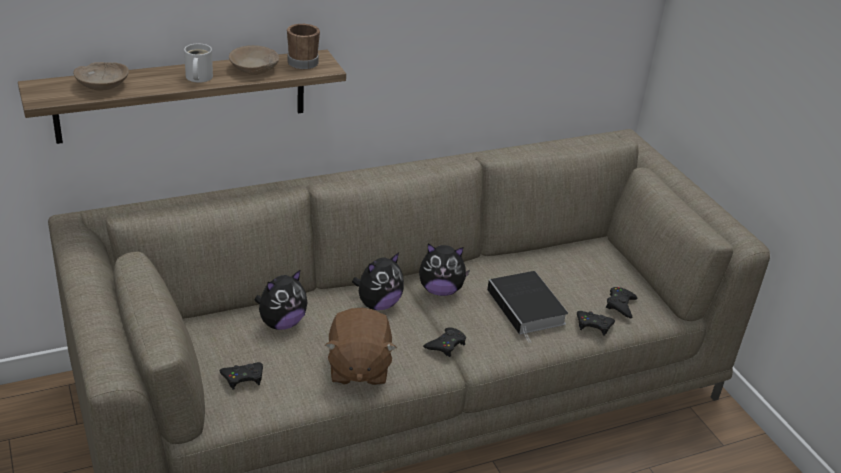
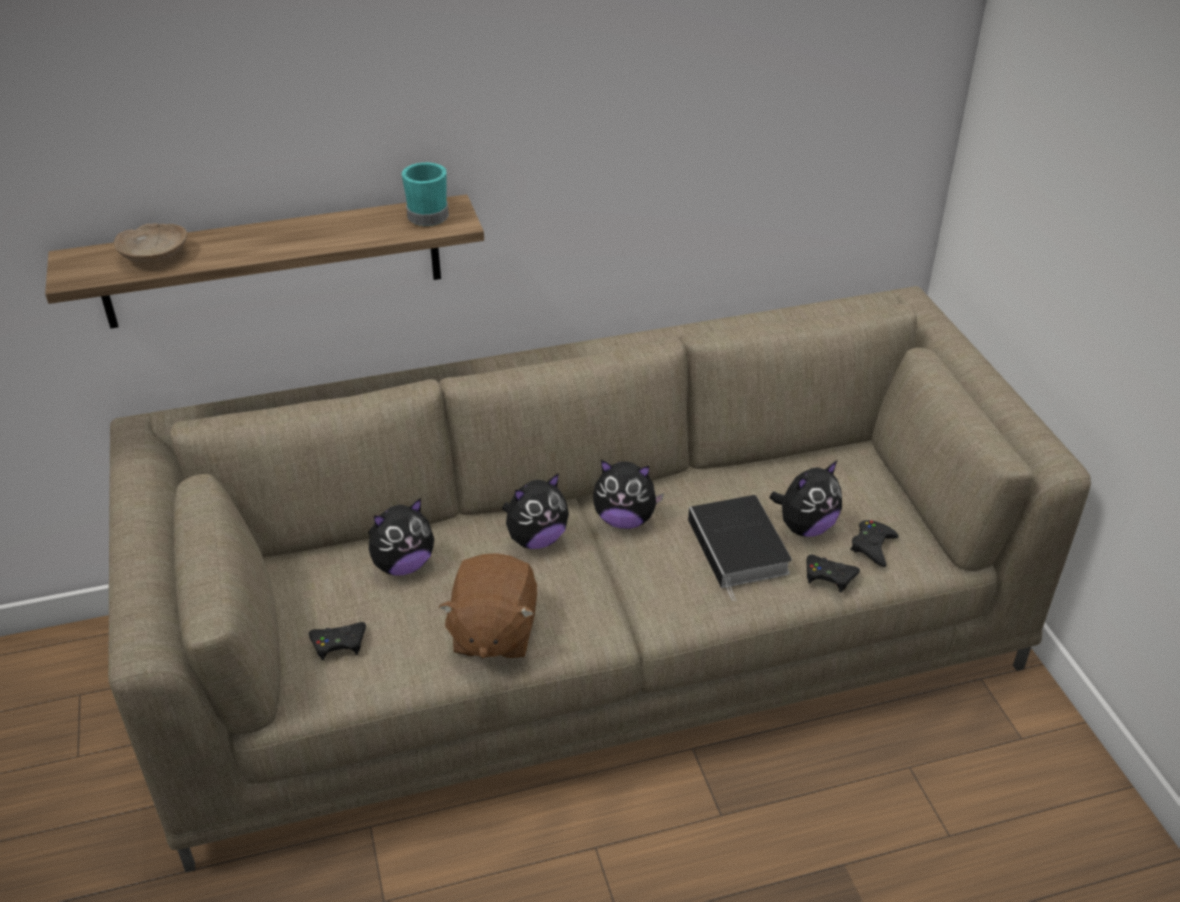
camera: 10 degrees right, 5 degrees up
(197, 78) = (281, 242): white mug -> none
(254, 69) = (360, 226): beige bowl -> none
(303, 61) = (429, 213): brown mug -> turquoise mug
(446, 345) = (618, 601): black game controller -> none
(571, 293) = (805, 527): none -> plush toy

